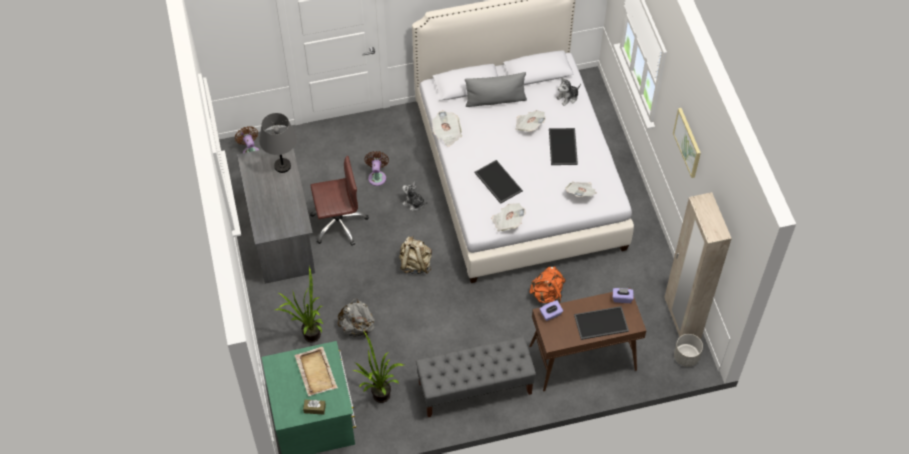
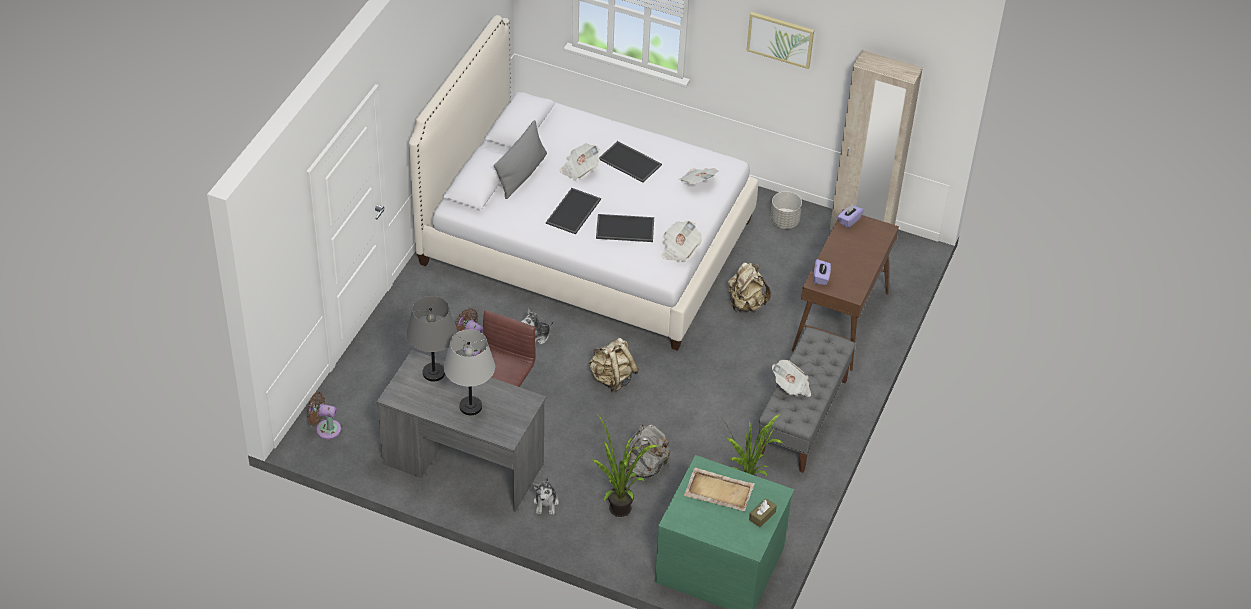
camera: 55 degrees left, 10 degrees down
(271, 201) = (471, 407): none -> grey table lamp
(447, 133) = (524, 231): newspaper -> newspaper (791, 387)
(547, 294) = (745, 304): orange backpack -> beige backpack
(568, 97) = (574, 125): plush toy -> plush toy (546, 503)
(600, 324) = (863, 251): tray -> tray (574, 212)
(686, 357) = (904, 252): grey planter -> grey planter (784, 221)

